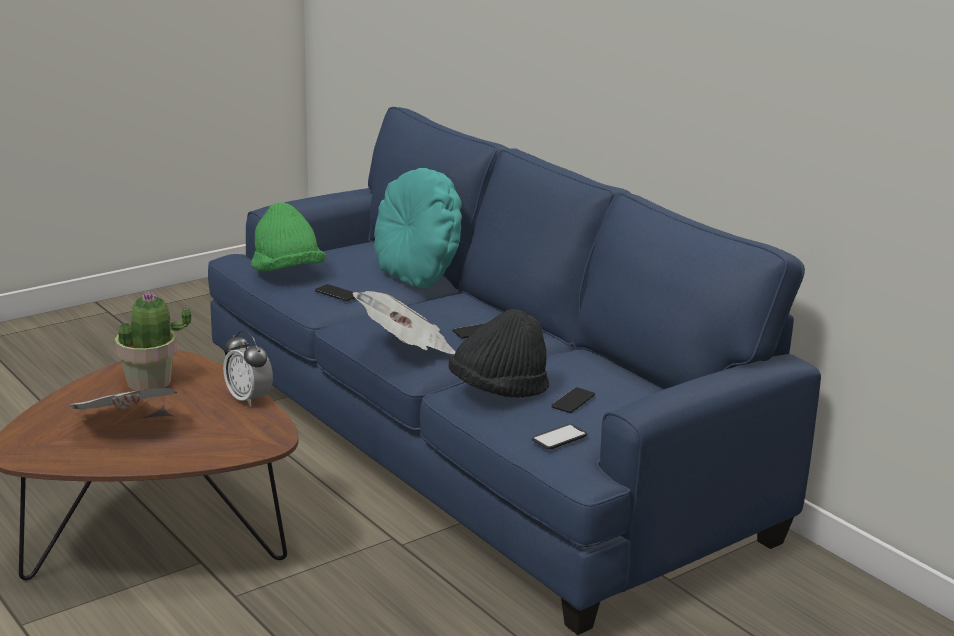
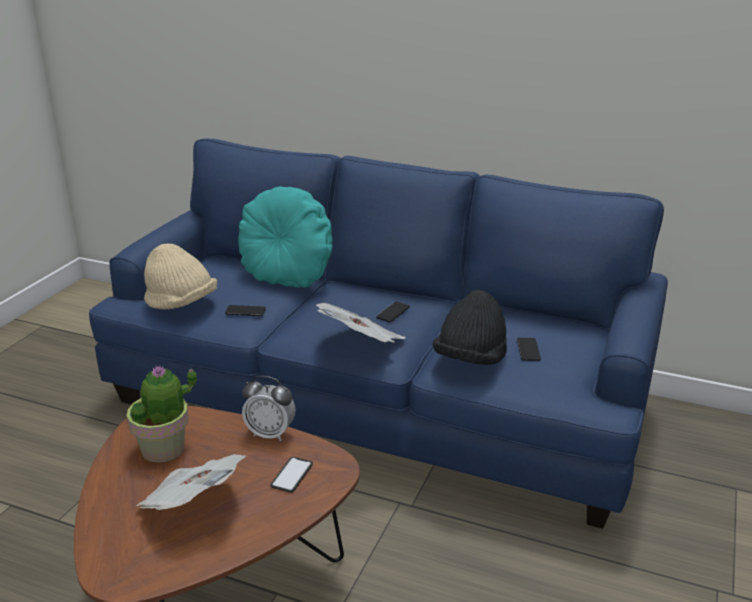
camera: 30 degrees left, 5 degrees up
(287, 273) = (181, 304): green hat -> beige hat
(559, 437) = (560, 384): phone -> phone (292, 475)

